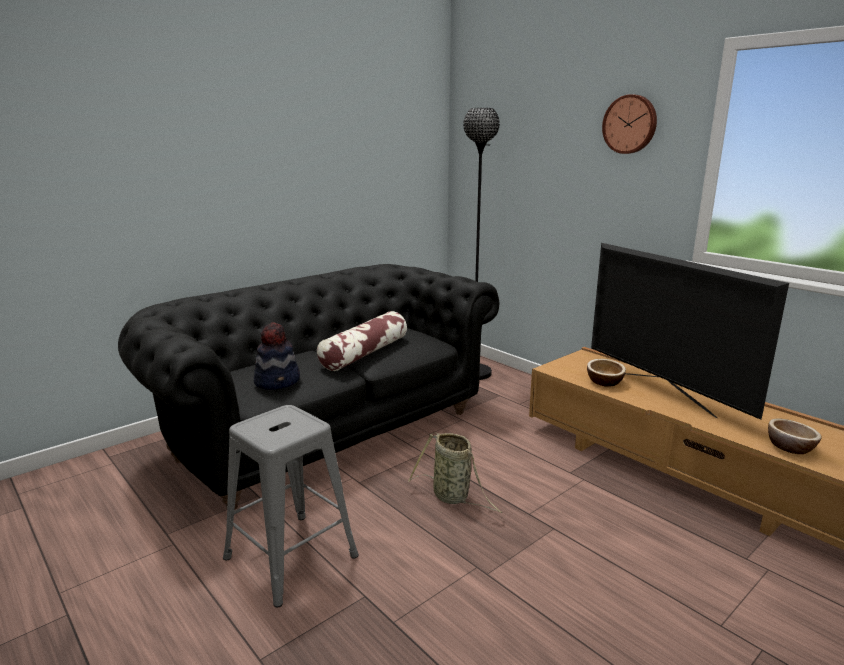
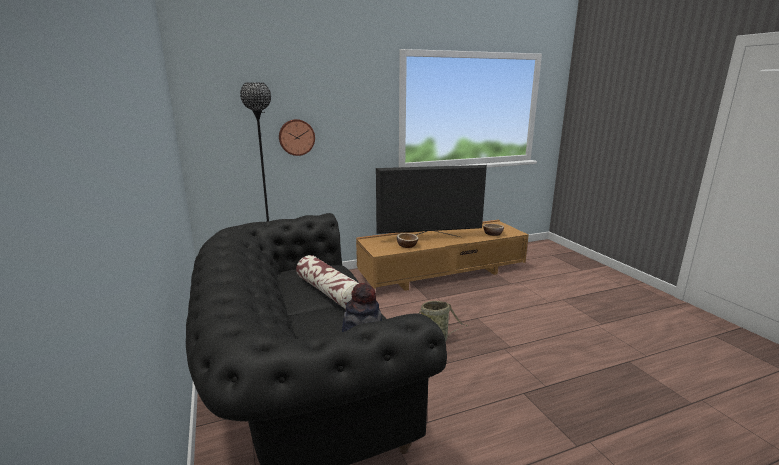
camera: 70 degrees left, 0 degrees up
(291, 557) = (479, 421): grey stool -> none
(630, 124) = (352, 95): wall clock -> wall clock (296, 137)

